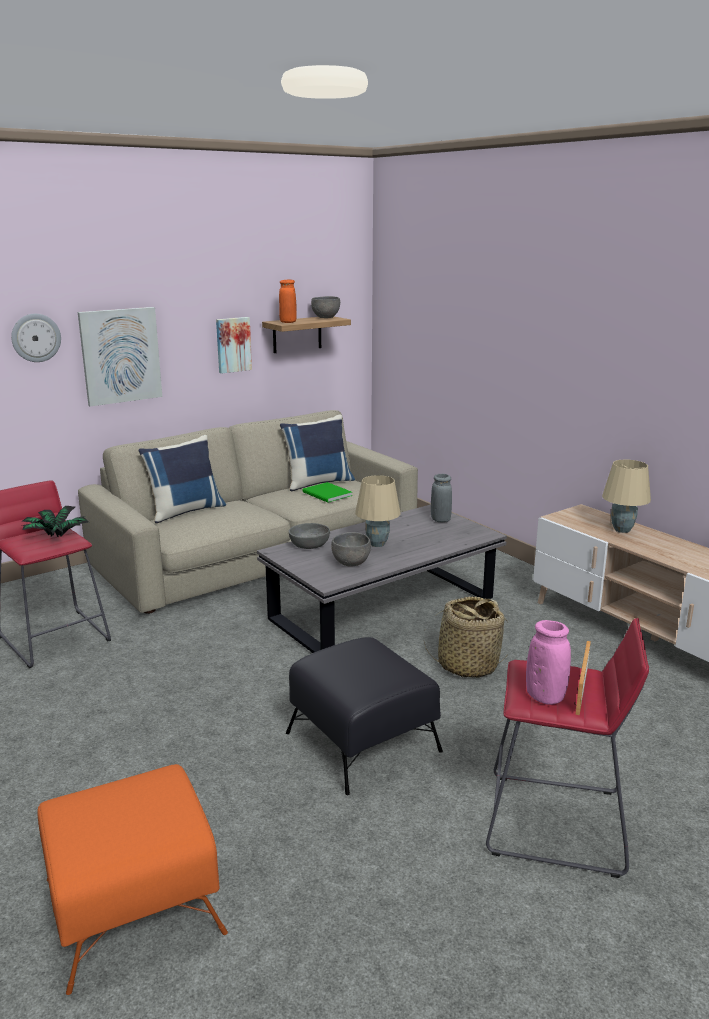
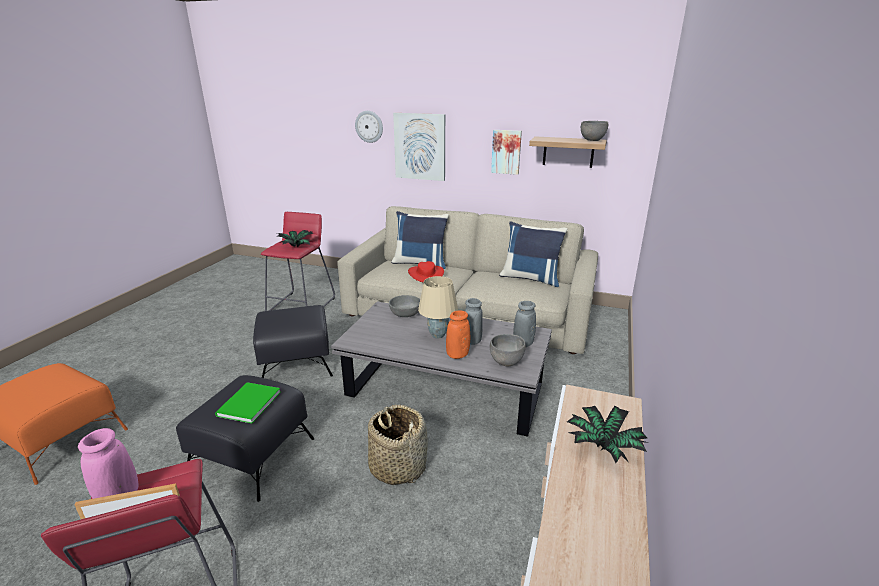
camera: 55 degrees right, 5 degrees up
(206, 674) = (297, 362): none -> black ottoman
(231, 514) = (426, 274): none -> red hat
(288, 322) = (545, 139): orange vase -> orange vase (457, 355)
(327, 494) = (506, 287): green book -> green book (247, 404)
(350, 563) = (390, 337): grey bowl -> grey bowl (506, 362)
(408, 535) = (472, 341): none -> grey vase
(622, 530) = (603, 447): beige table lamp -> potted plant

